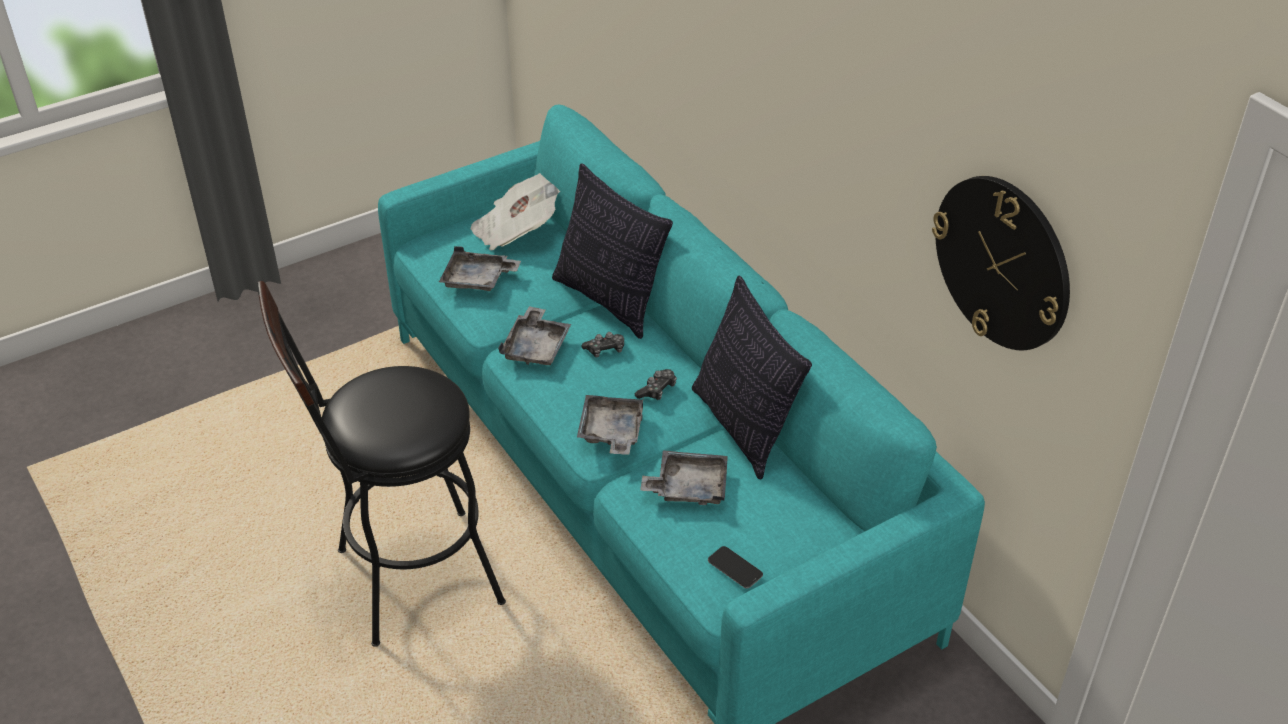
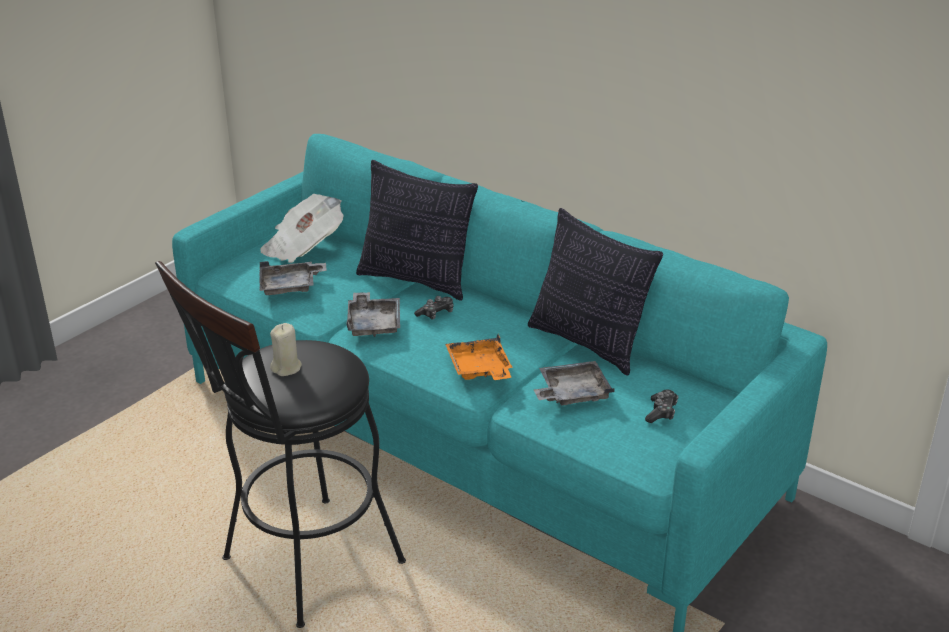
camera: 20 degrees left, 10 degrees down
(386, 401) = (286, 368): none -> beige candle
(611, 432) = (479, 369): grey tray -> orange tray
(657, 390) = (499, 332): game controller -> game controller (661, 412)
(735, 568) = (650, 441): phone -> none
(1002, 262) = (824, 115): wall clock -> none

